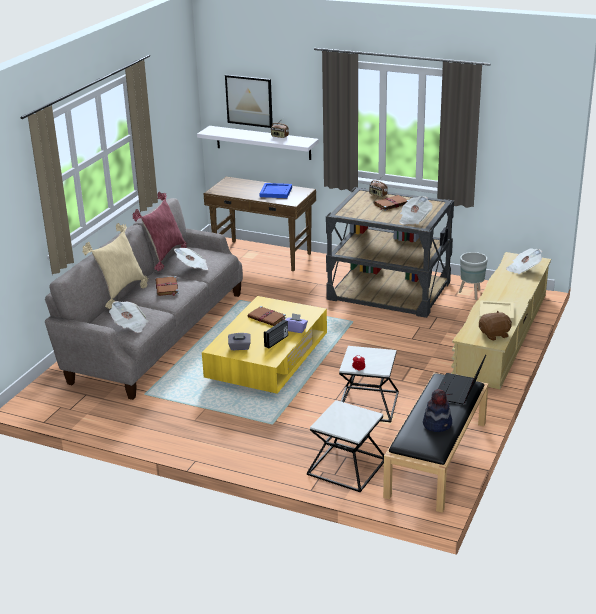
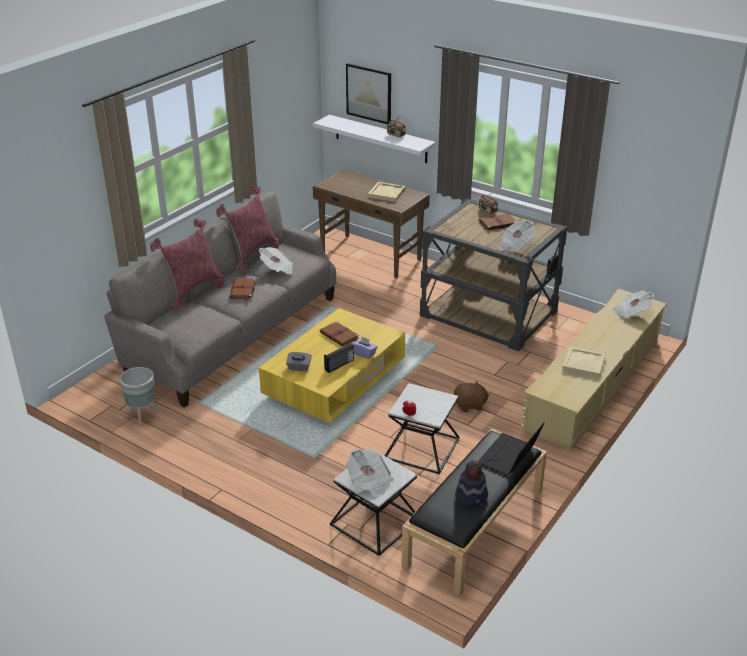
camera: 10 degrees right, 5 degrees up
(119, 296) = (192, 294): beige pillow -> red pillow
(130, 325) = (189, 330): newspaper -> newspaper (369, 482)
(276, 192) = (387, 193): blue tray -> beige tray
(471, 294) = (575, 329): grey planter -> grey planter (142, 416)
(494, 335) = (573, 391): brown plush toy -> brown plush toy (470, 405)

